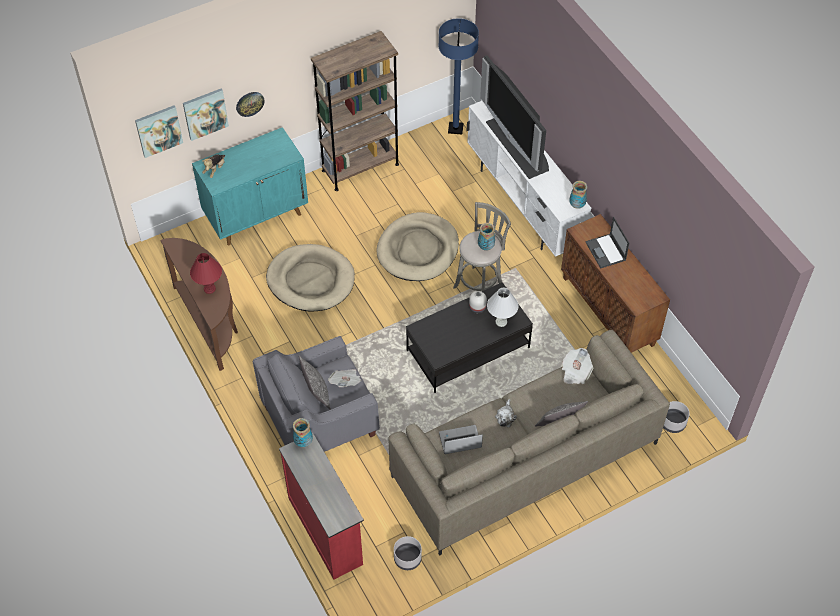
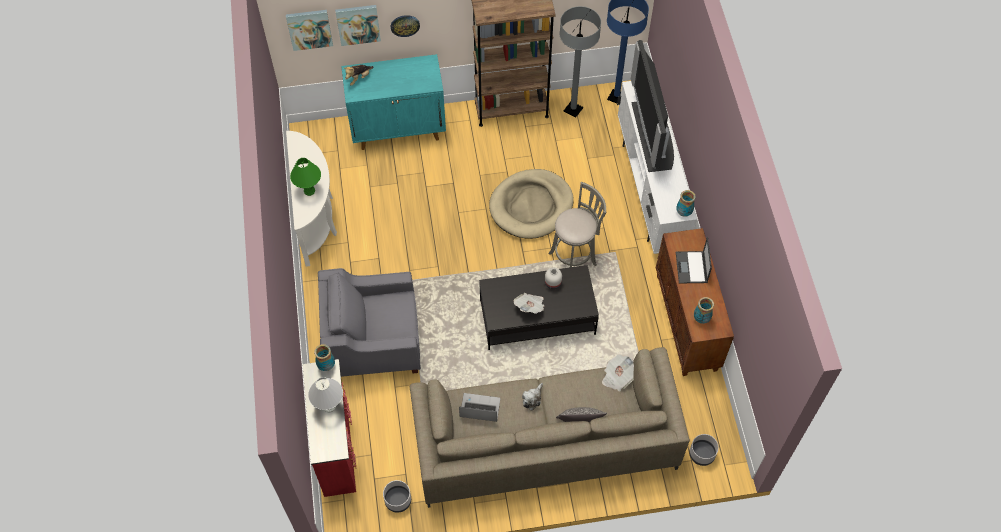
camera: 20 degrees right, 5 degrees up
(210, 288) = (309, 190): red table lamp -> green table lamp
(211, 322) = (316, 218): brown console table -> white console table
(311, 280) = (421, 206): beige dog bed -> none
(316, 393) = (369, 319): pillow -> none
(346, 382) = (399, 317): newspaper -> newspaper (530, 307)
(419, 151) = (573, 110): none -> grey floor lamp
(486, 247) = (580, 227): vase -> vase (701, 319)
(501, 322) = (569, 304): white table lamp -> white table lamp (329, 406)

